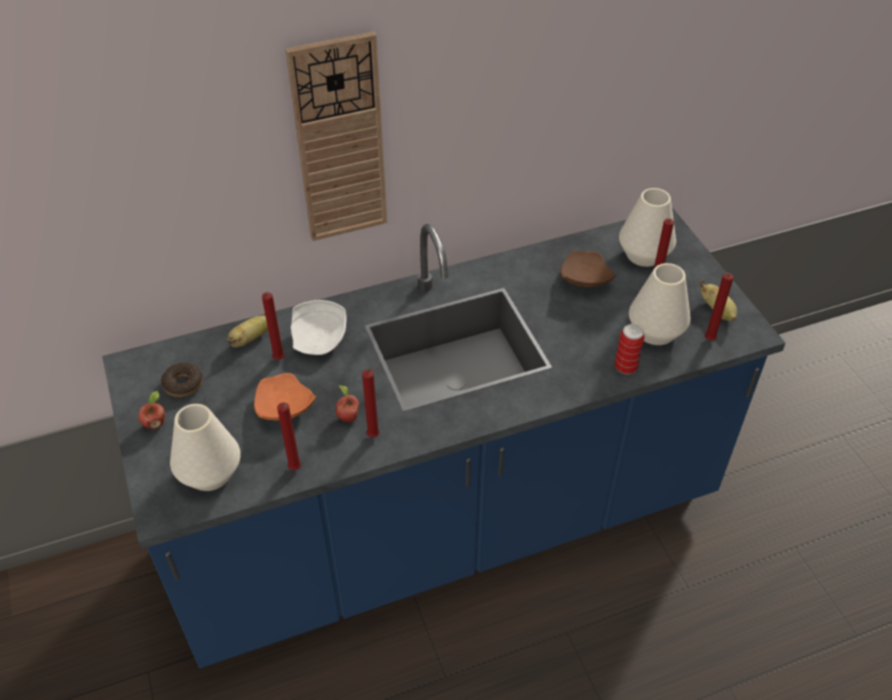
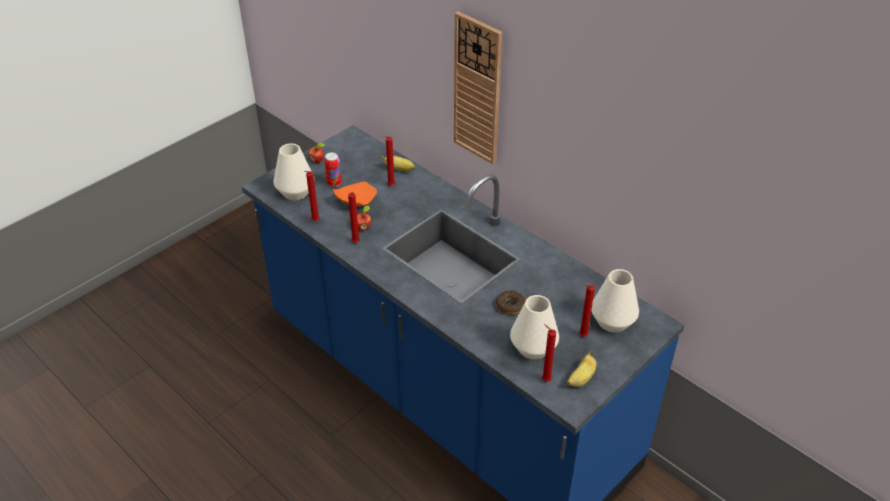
camera: 65 degrees right, 5 degrees down
(183, 384) = (350, 159): donut -> donut (510, 306)
(319, 338) = (418, 195): white plate -> none
(584, 279) = (559, 296): brown plate -> none
(625, 367) = (486, 340): can -> can (334, 183)

